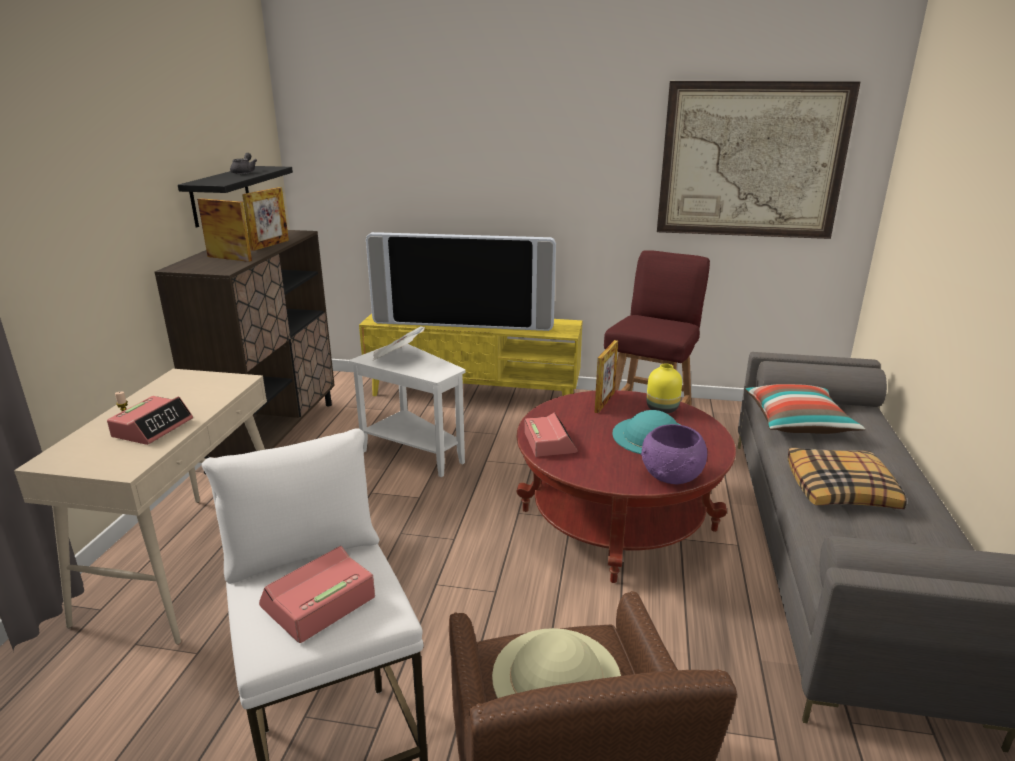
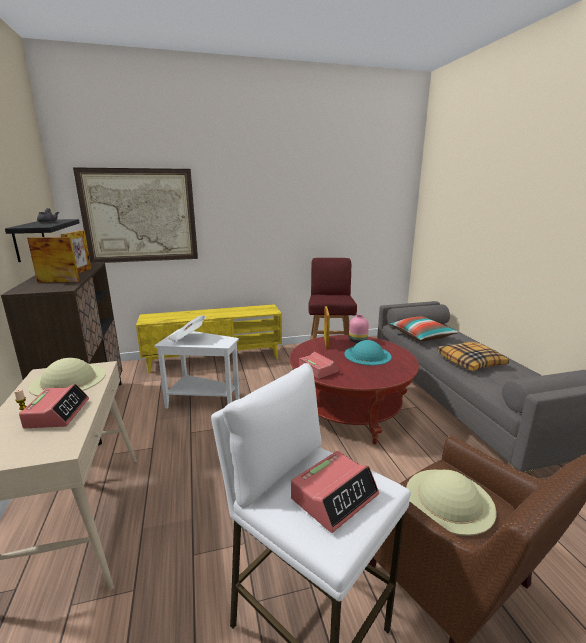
camera: 25 degrees left, 5 degrees down
(194, 389) = (68, 380): none -> beige hat
(318, 603) = (334, 497): alarm clock -> alarm clock turned 150 degrees counterclockwise
(463, 324) = (206, 315): television -> none
(663, 408) = (358, 341): yellow vase -> pink vase
(671, 477) = (398, 373): purple bowl -> none
(751, 161) = (356, 207): picture -> picture (140, 216)

